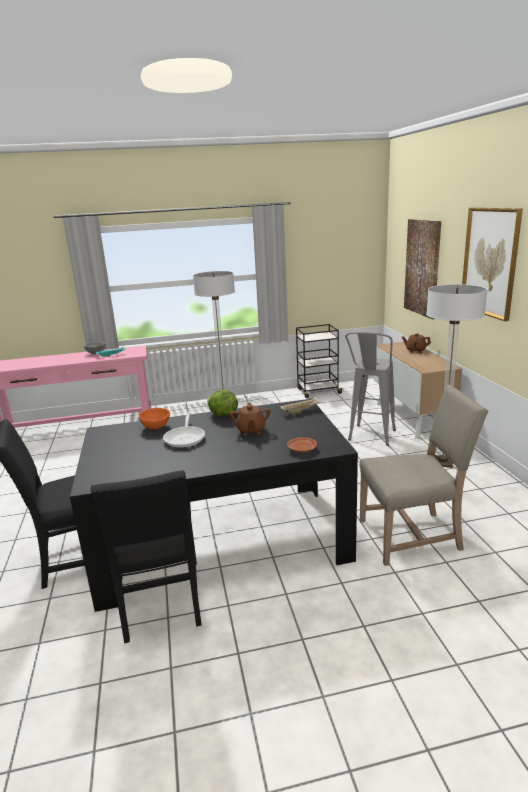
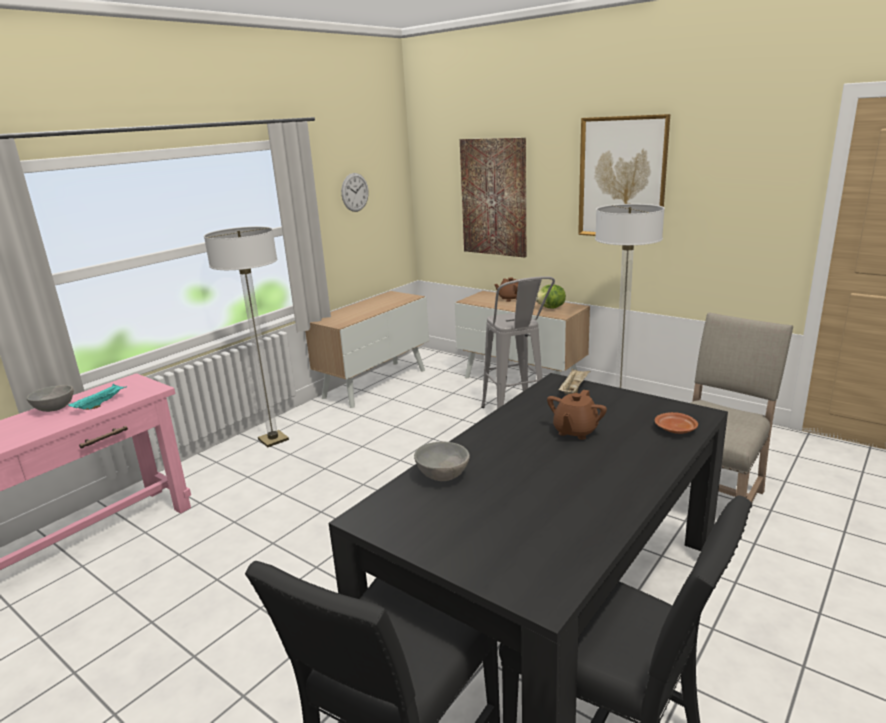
camera: 40 degrees left, 0 degrees up
(156, 427) = (443, 475): orange bowl -> grey bowl
(185, 438) = (518, 472): frying pan -> none
(222, 415) = (496, 426): lettuce -> lettuce (551, 308)
(251, 431) = (575, 431): brown teapot -> brown teapot turned 75 degrees clockwise
(318, 391) = (375, 383): black cart -> cabinet
(327, 254) = (355, 192): none -> wall clock

